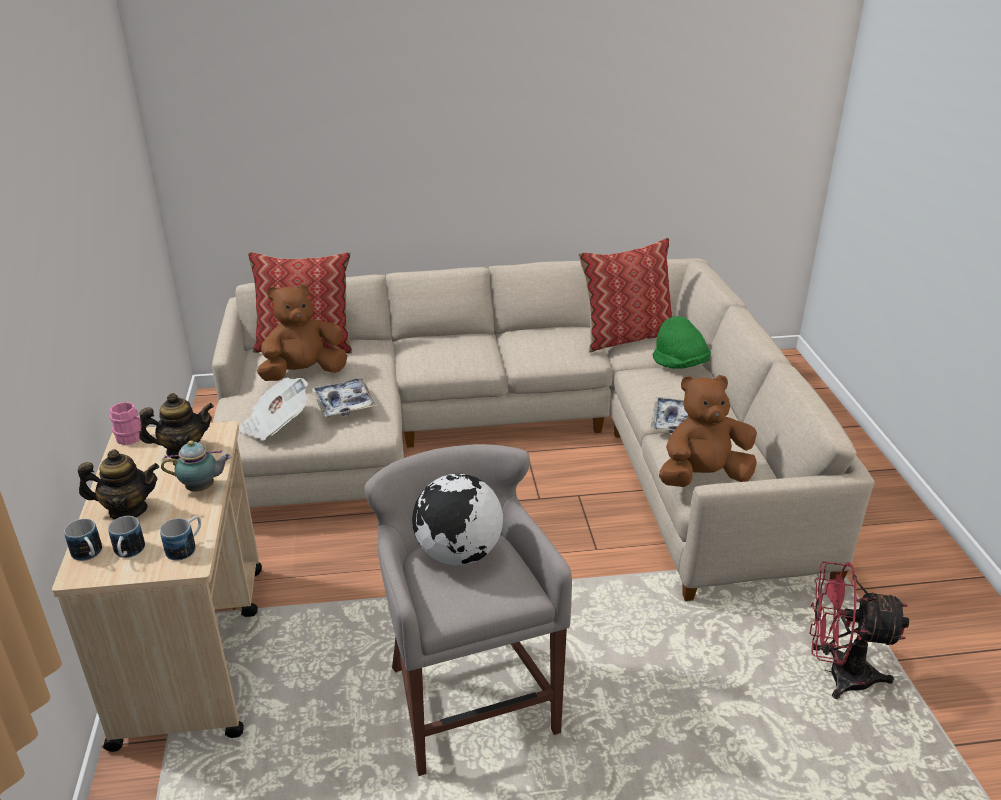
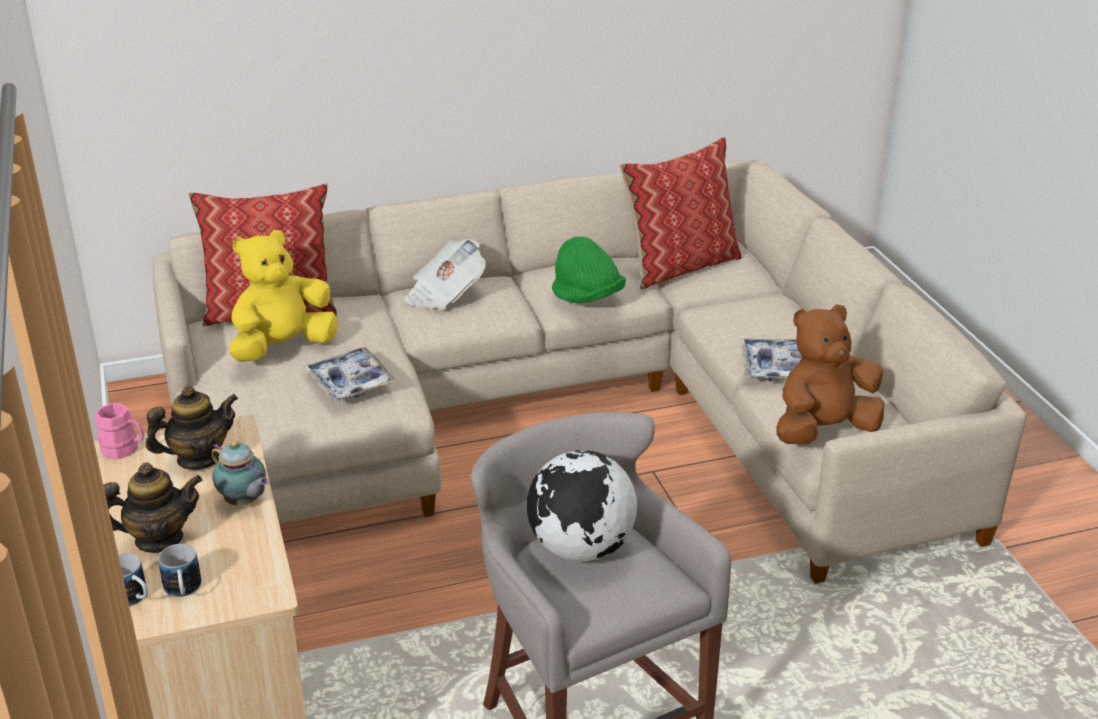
camera: 10 degrees left, 0 degrees up
(186, 547) = (254, 575): mug -> none
(202, 488) = (244, 502): teapot -> teapot turned 60 degrees clockwise
(276, 425) = (267, 417): newspaper -> newspaper (444, 294)
(303, 373) = (283, 348): brown plush toy -> yellow plush toy
(680, 365) = (757, 296): green hat -> green hat (587, 297)
(837, 674) = (1009, 646): red fan -> none

